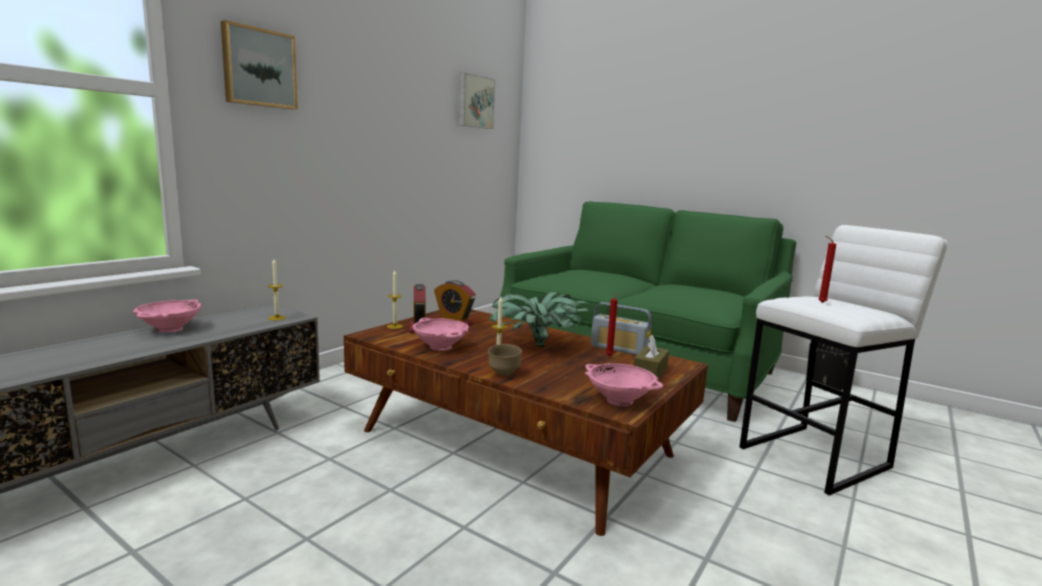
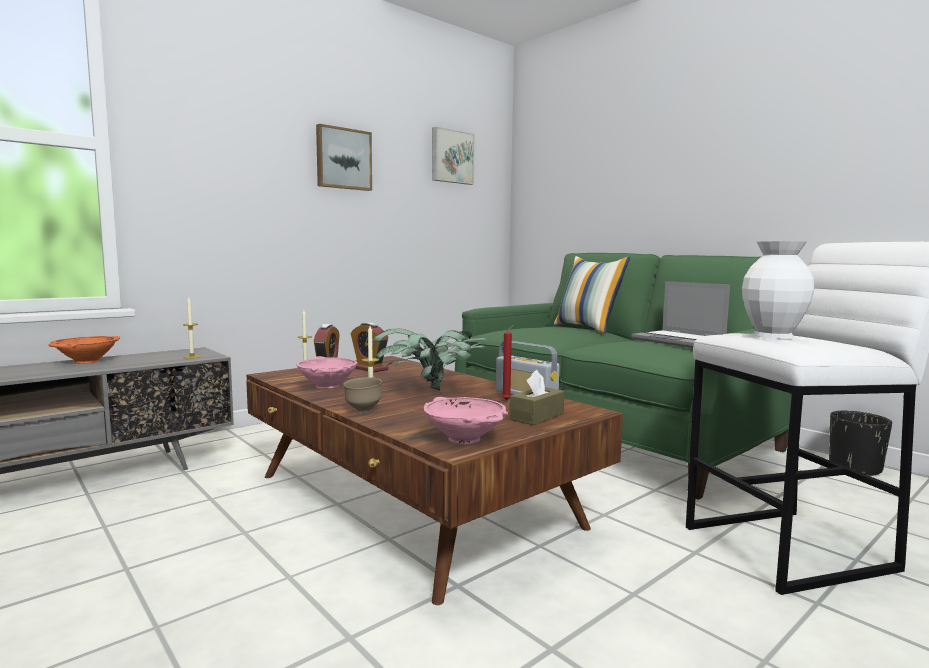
camera: 15 degrees right, 5 degrees down
(170, 329) = (87, 361): pink bowl -> orange bowl
(258, 68) = (203, 124): picture -> picture (343, 159)
(612, 272) = (588, 328): none -> pillow
(705, 289) = (679, 341): none -> laptop
(820, 302) = (771, 335): red candle -> white vase

